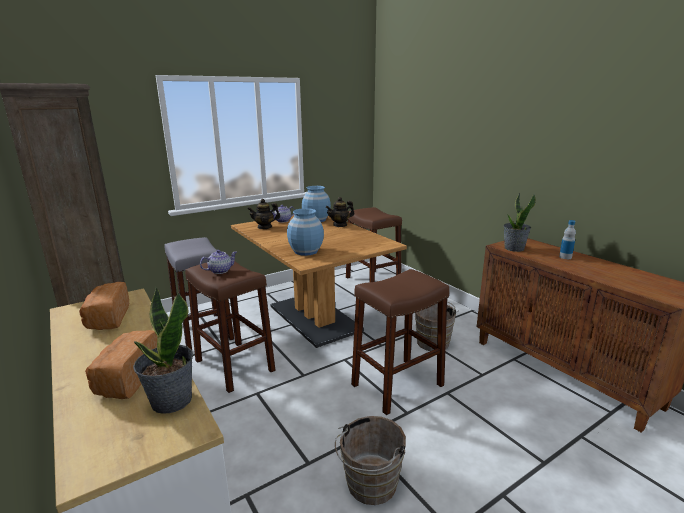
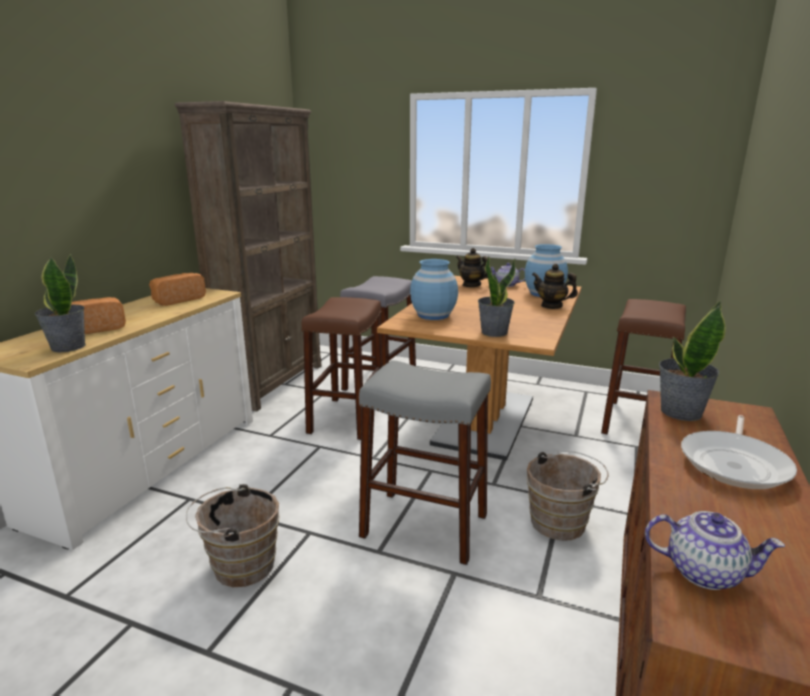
camera: 55 degrees right, 0 degrees up
(220, 271) = (341, 306): teapot -> teapot (704, 572)
(362, 248) = (494, 332): none -> potted plant
(397, 385) = (424, 525): brown stool -> grey stool
(565, 257) = (735, 463): bottle -> frying pan

